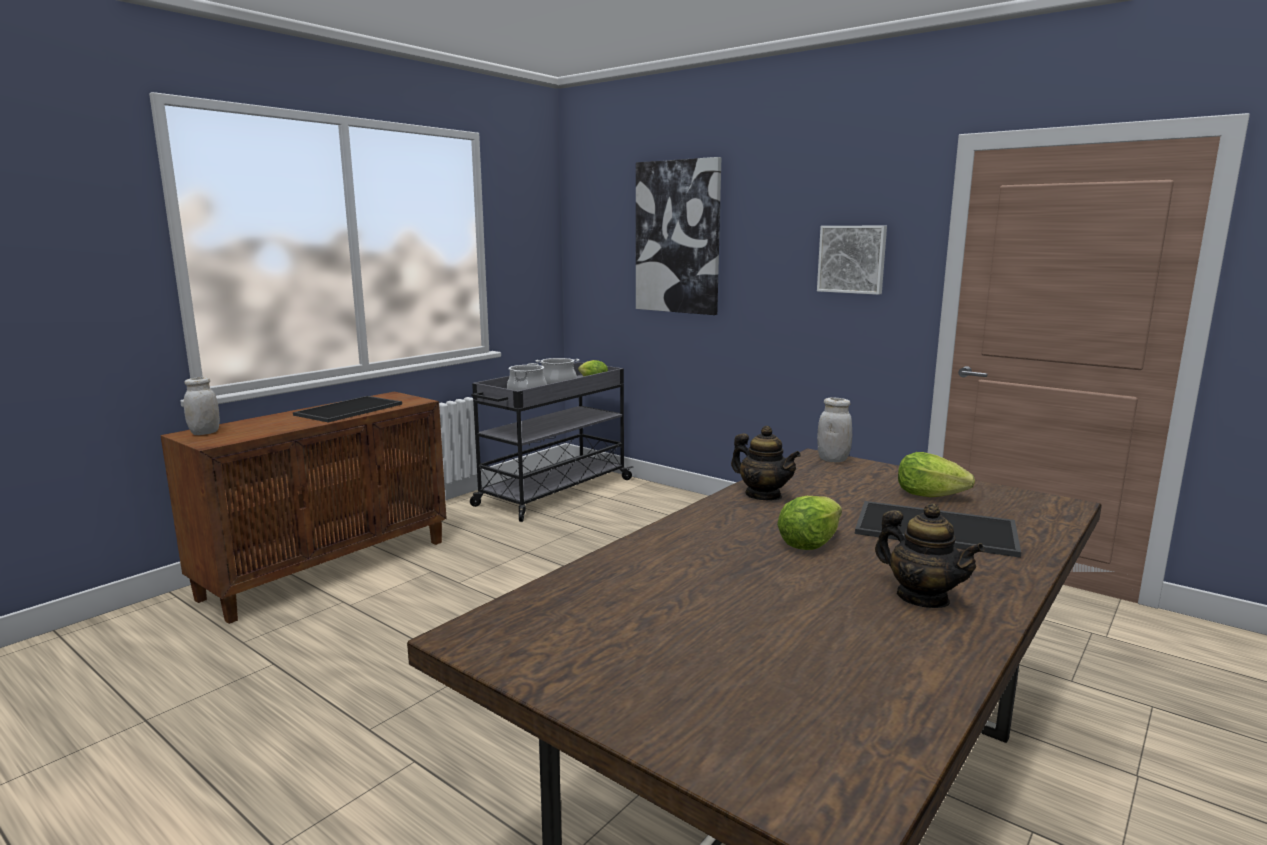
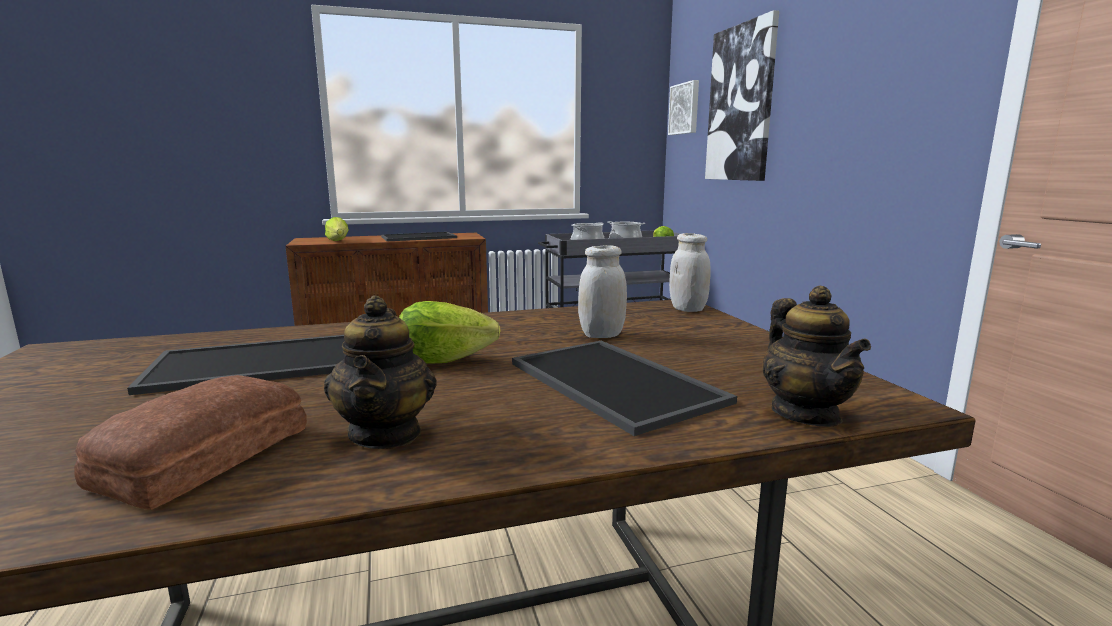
camera: 35 degrees right, 0 degrees up
(205, 433) = (314, 239): white jar -> white jar (601, 335)
(698, 587) = (255, 364): none -> tray
(763, 495) = (526, 320): teapot -> teapot (806, 414)
(852, 259) = (891, 102): picture -> picture (685, 109)
(880, 646) = (200, 457): none -> bread
(928, 495) = (706, 354): lettuce -> lettuce (338, 241)

